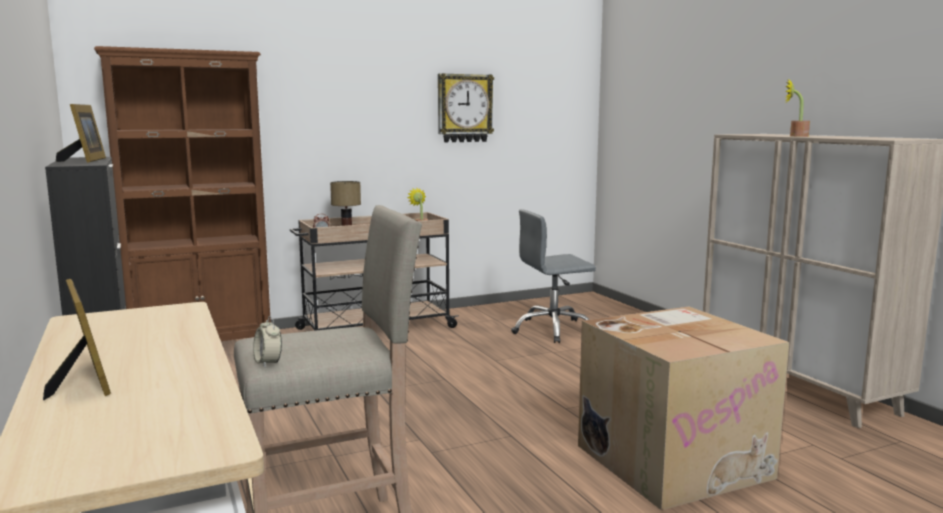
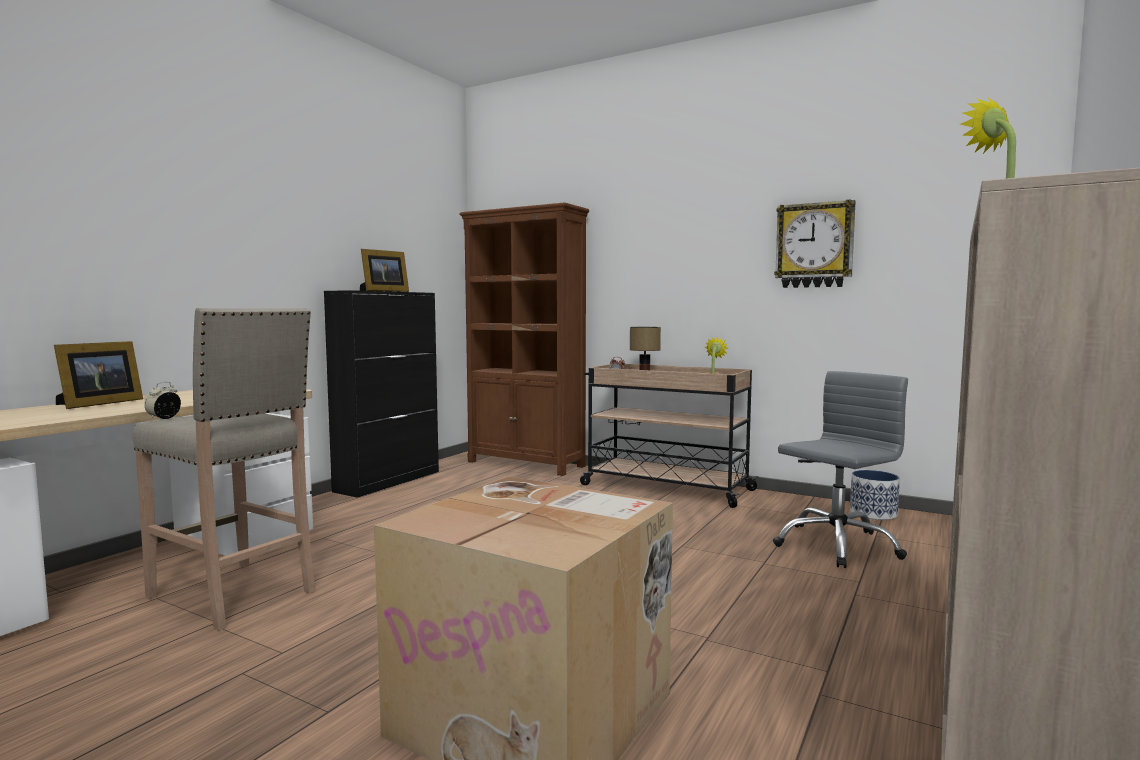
camera: 55 degrees right, 5 degrees down
(522, 306) = (873, 513): none -> planter
(553, 330) = (836, 545): grey office chair -> grey office chair turned 105 degrees clockwise

